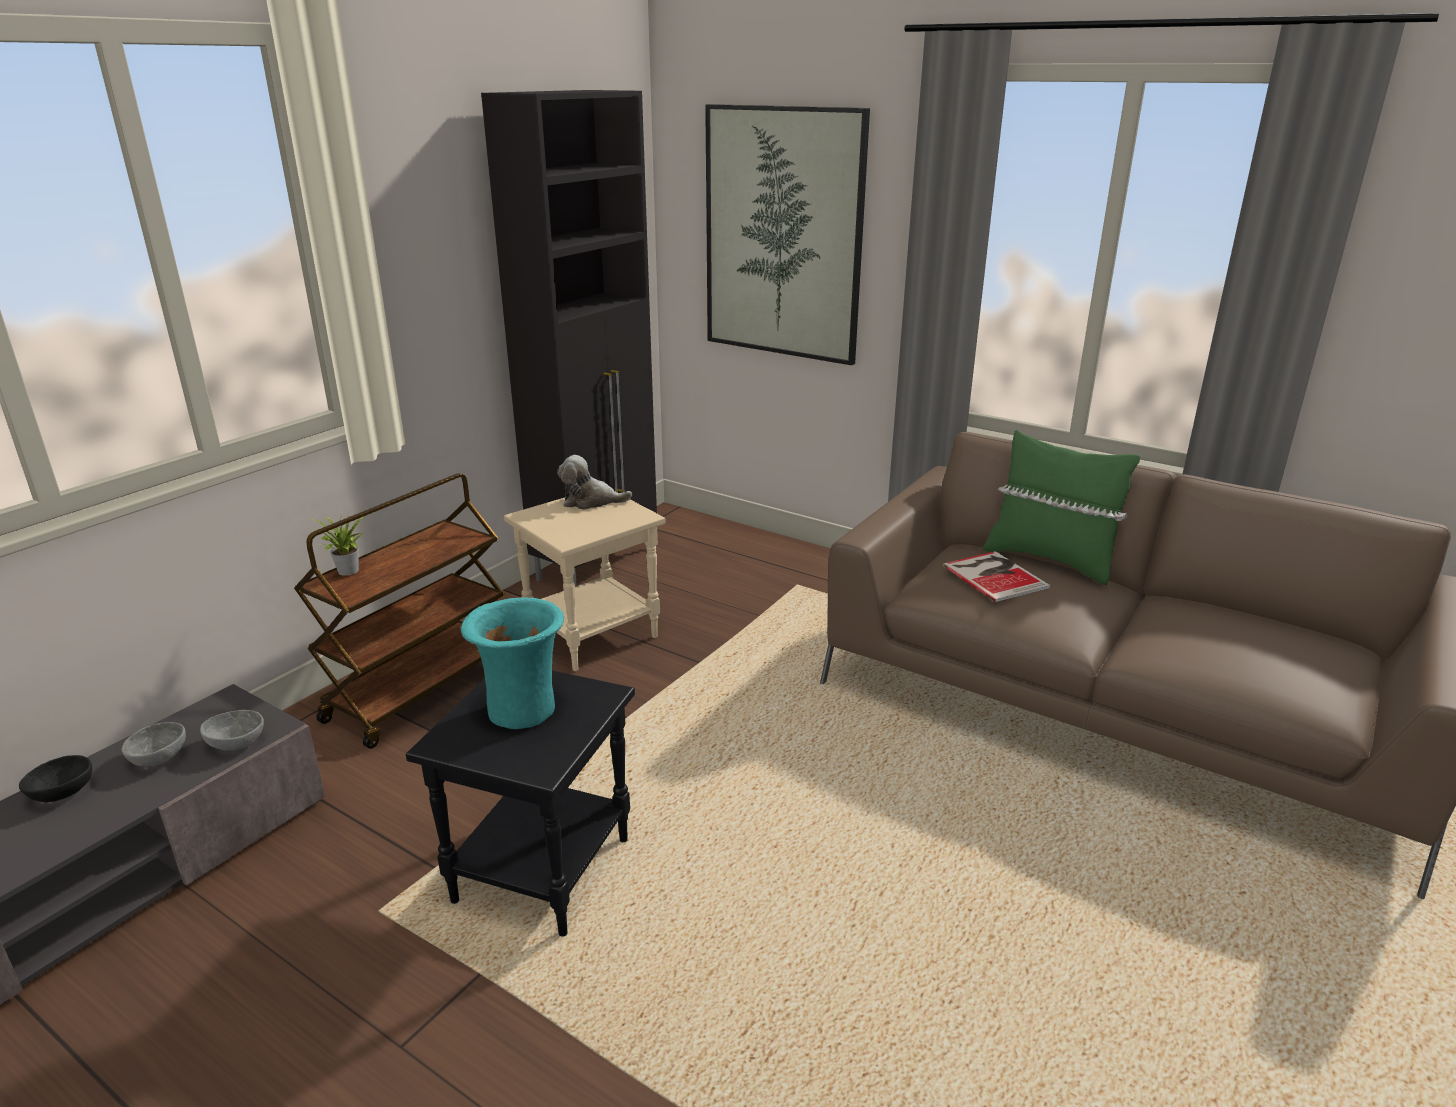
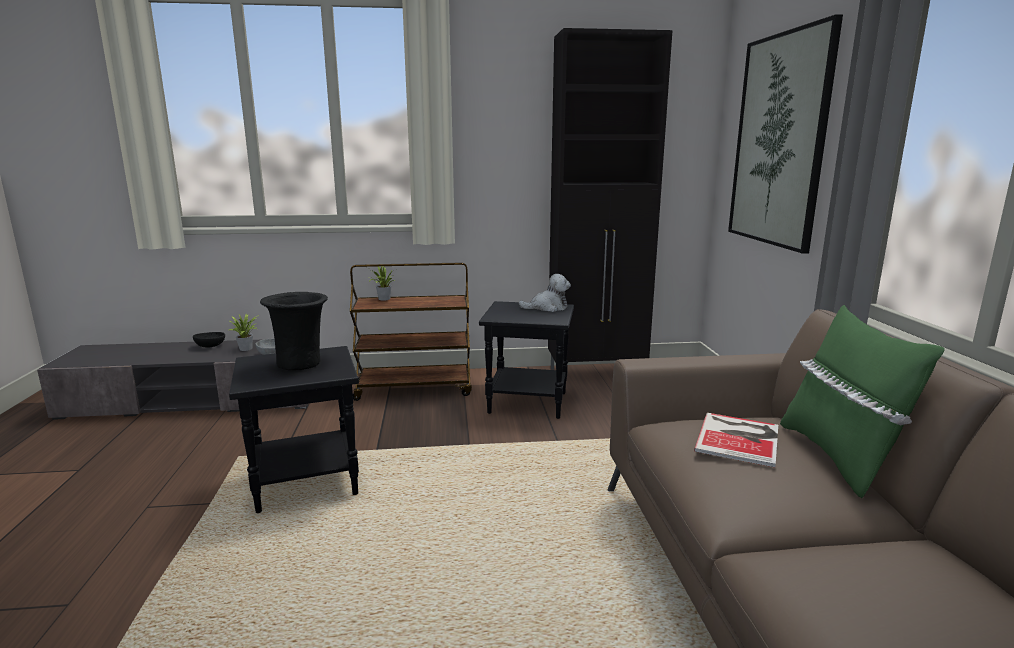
camera: 50 degrees right, 10 degrees down
(158, 758) = (247, 348): grey bowl -> potted plant
(521, 710) = (300, 363): turquoise vase -> black vase
(590, 501) = (547, 308): plush toy -> plush toy turned 120 degrees clockwise
(592, 635) = (528, 402): beige side table -> black side table

